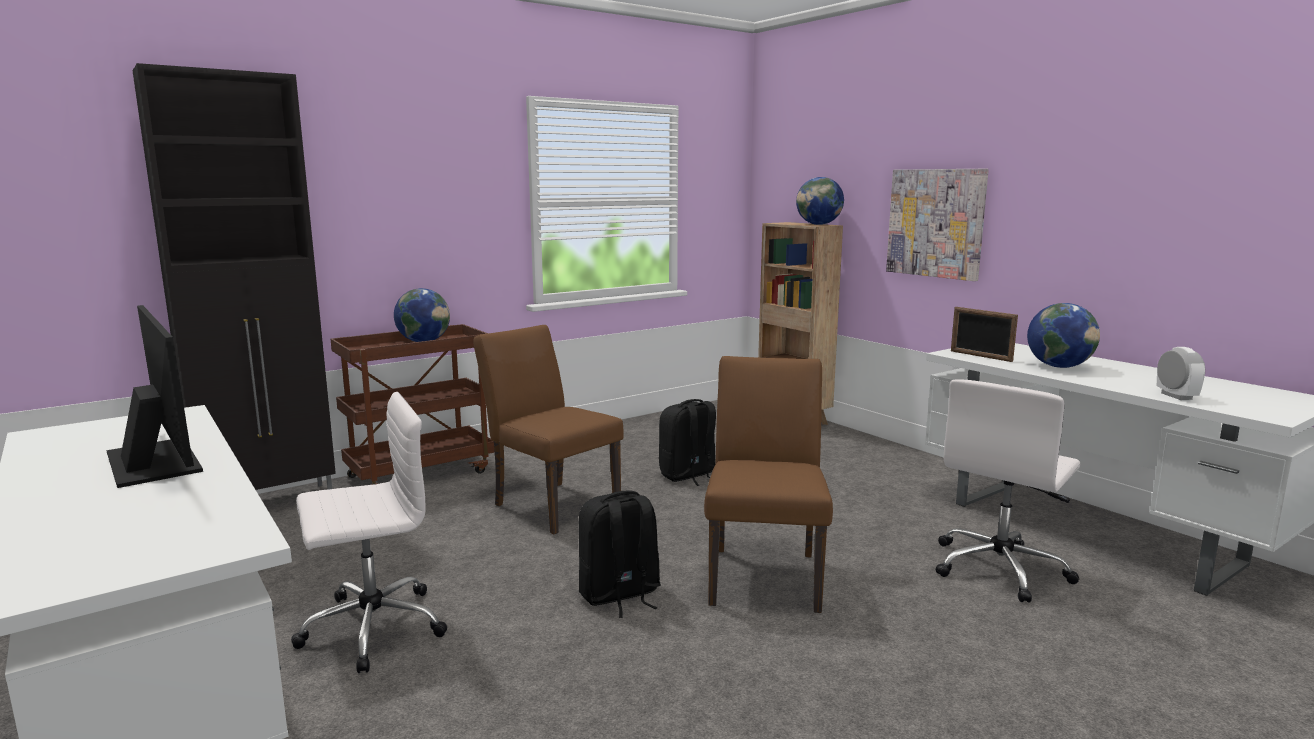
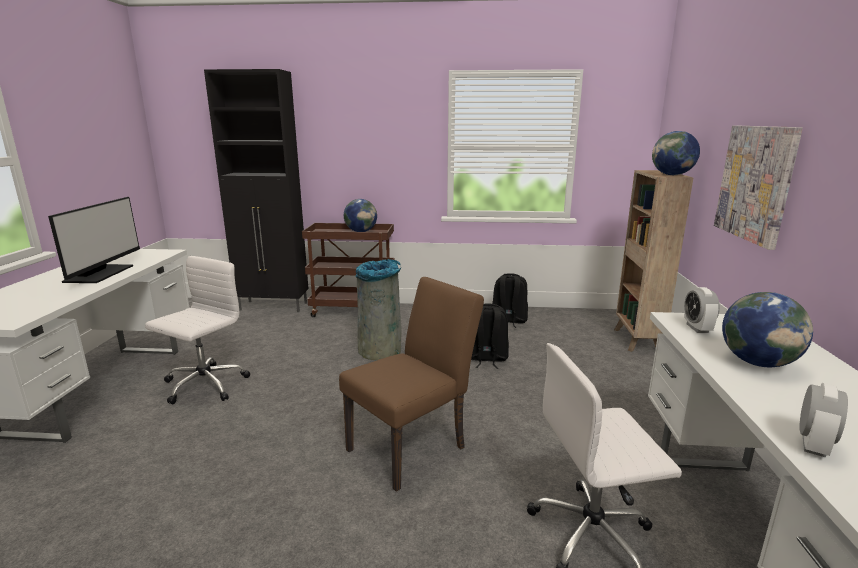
camera: 40 degrees right, 5 degrees up
(370, 628) = (204, 385): white office chair -> white office chair turned 75 degrees counterclockwise
(551, 504) = (380, 349): brown chair -> grey trash can
(619, 595) = (317, 420): black backpack -> black backpack (508, 321)
(980, 356) = (697, 328): picture frame -> alarm clock

